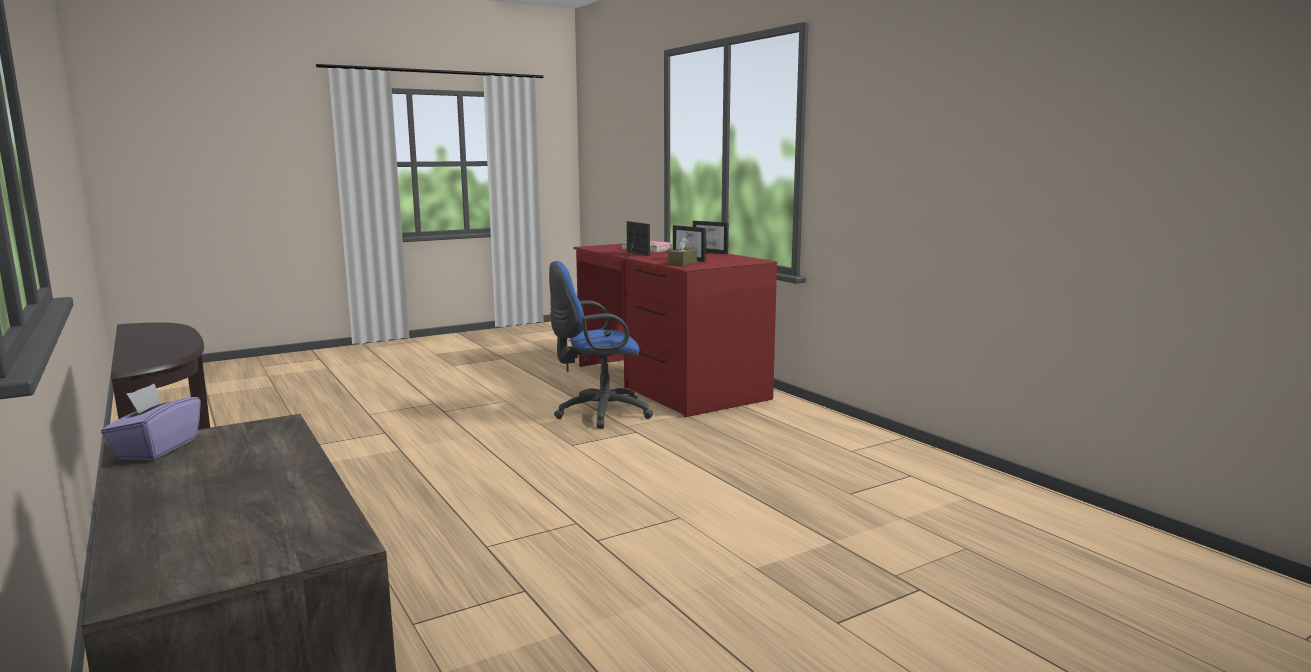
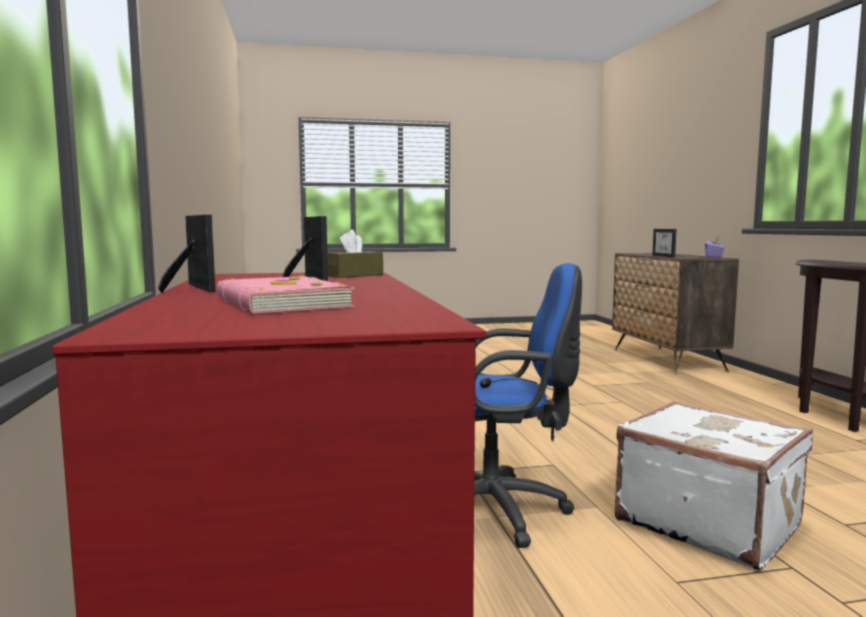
camera: 160 degrees left, 5 degrees down
(472, 423) = (708, 522): none -> white suitcase
(634, 254) = (371, 292): picture frame -> picture frame (667, 256)

